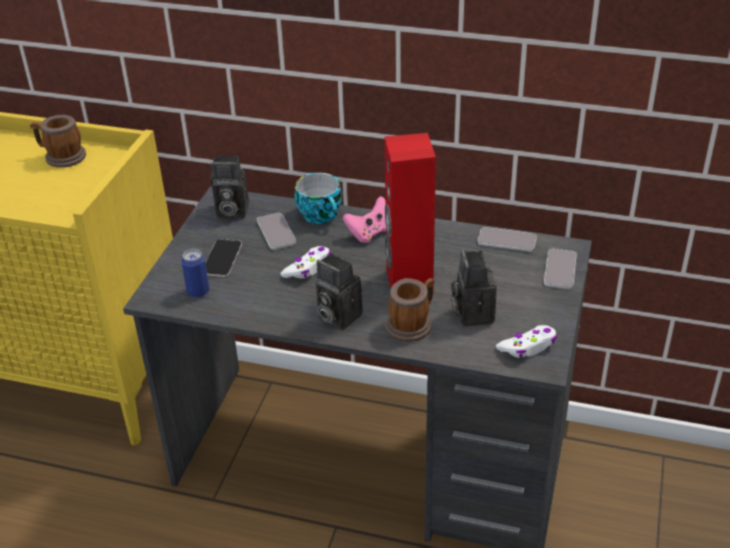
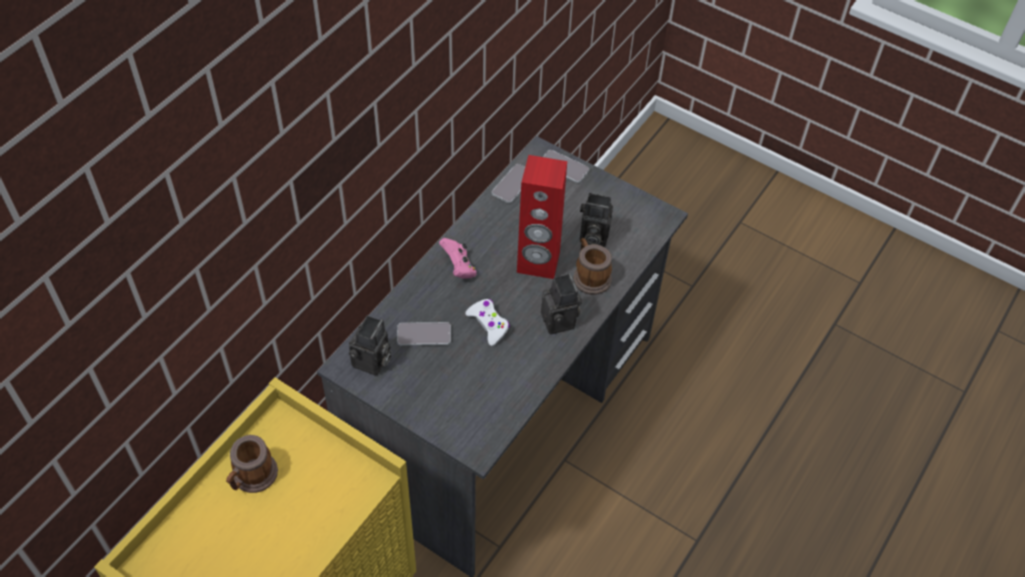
camera: 75 degrees left, 15 degrees up
(198, 291) = (485, 412): can -> none
(222, 258) = (445, 384): phone -> none
(322, 215) = (415, 295): cup -> none
(336, 316) = (561, 321): camera -> camera turned 75 degrees counterclockwise
(528, 347) = (642, 217): white game controller -> none

